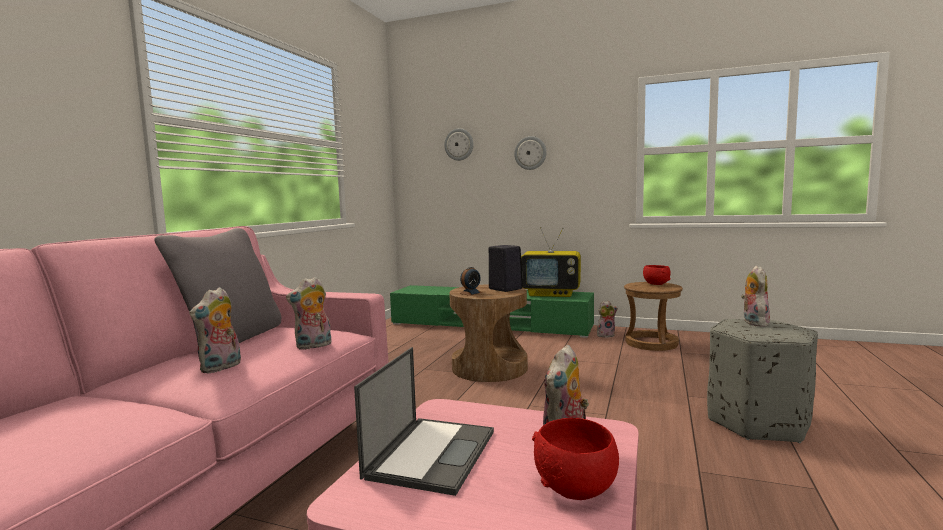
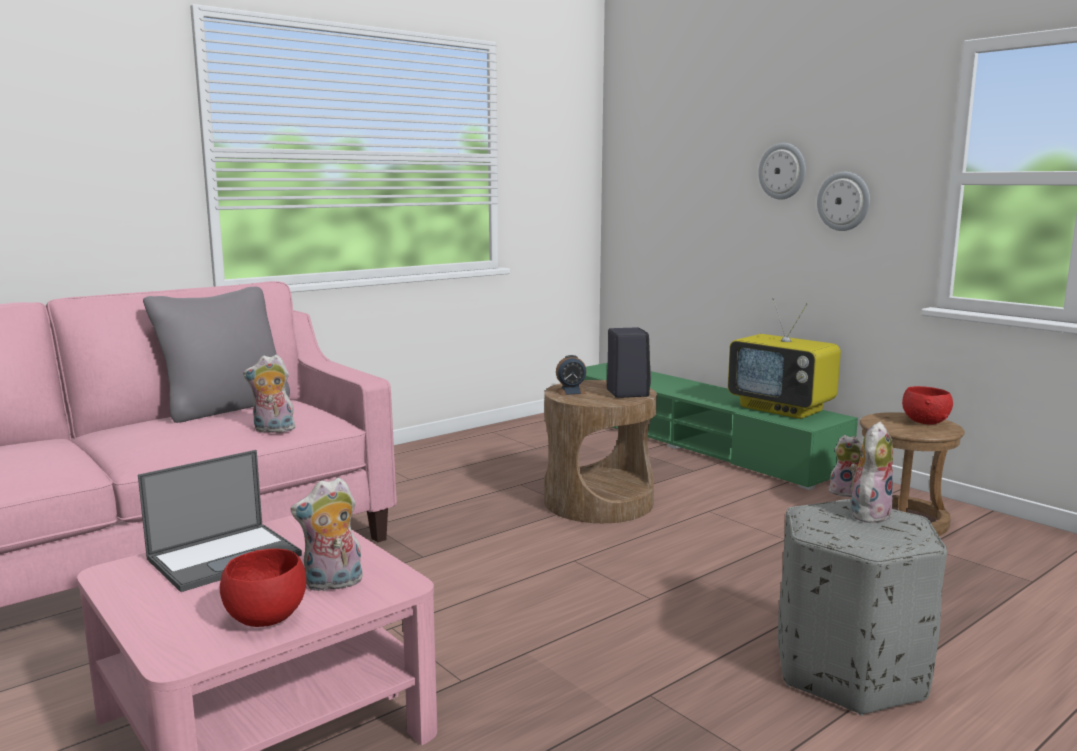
camera: 30 degrees right, 5 degrees up
(221, 368) = (165, 436): plush toy -> none
(459, 144) = (685, 152): wall clock -> wall clock (844, 201)

